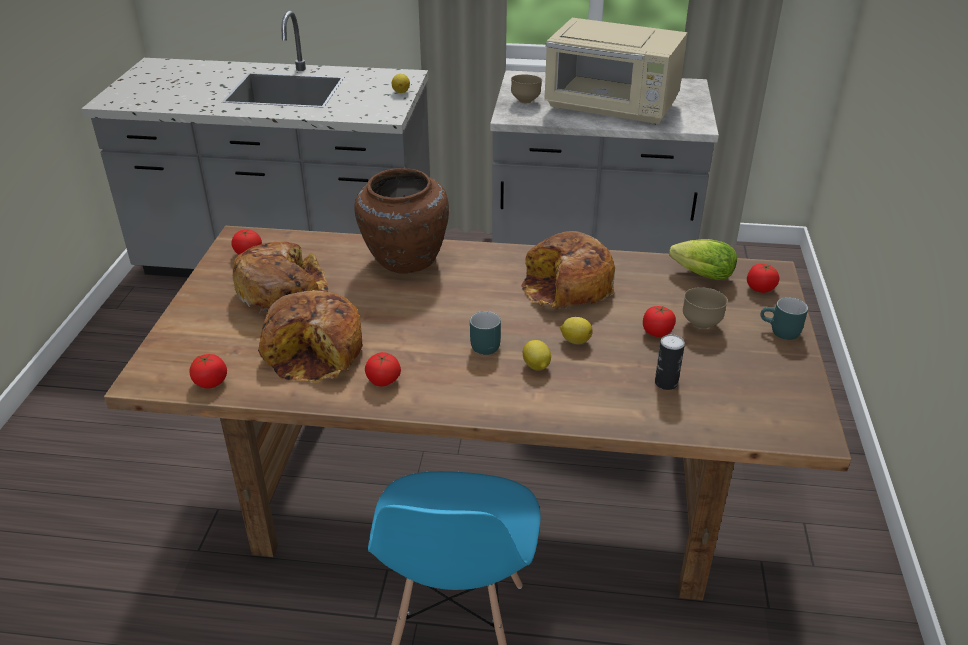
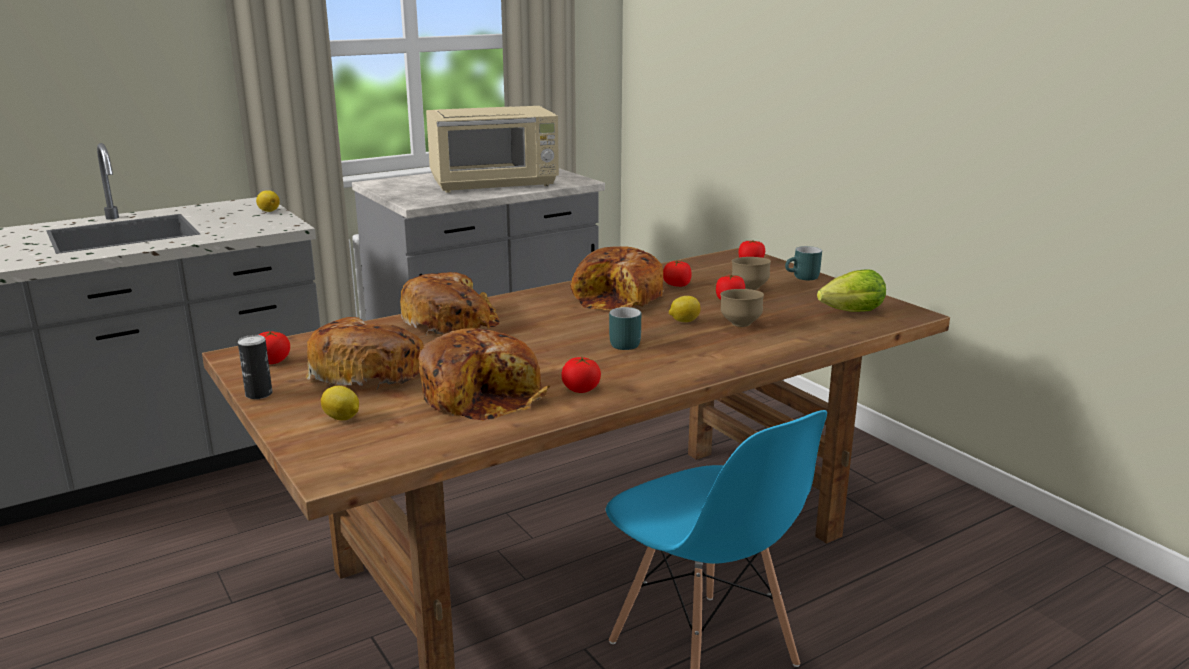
camera: 40 degrees left, 15 degrees down
(211, 382) = (415, 448): tomato -> tomato (677, 285)
(404, 260) = (451, 322): brown vase -> bread
(525, 101) = (411, 193): brown bowl -> brown bowl (740, 324)
(536, 366) = (684, 342): lemon -> lemon (342, 418)
(666, 383) = (786, 321): can -> can (259, 394)
(699, 274) = (699, 267): lettuce -> lettuce (848, 313)

